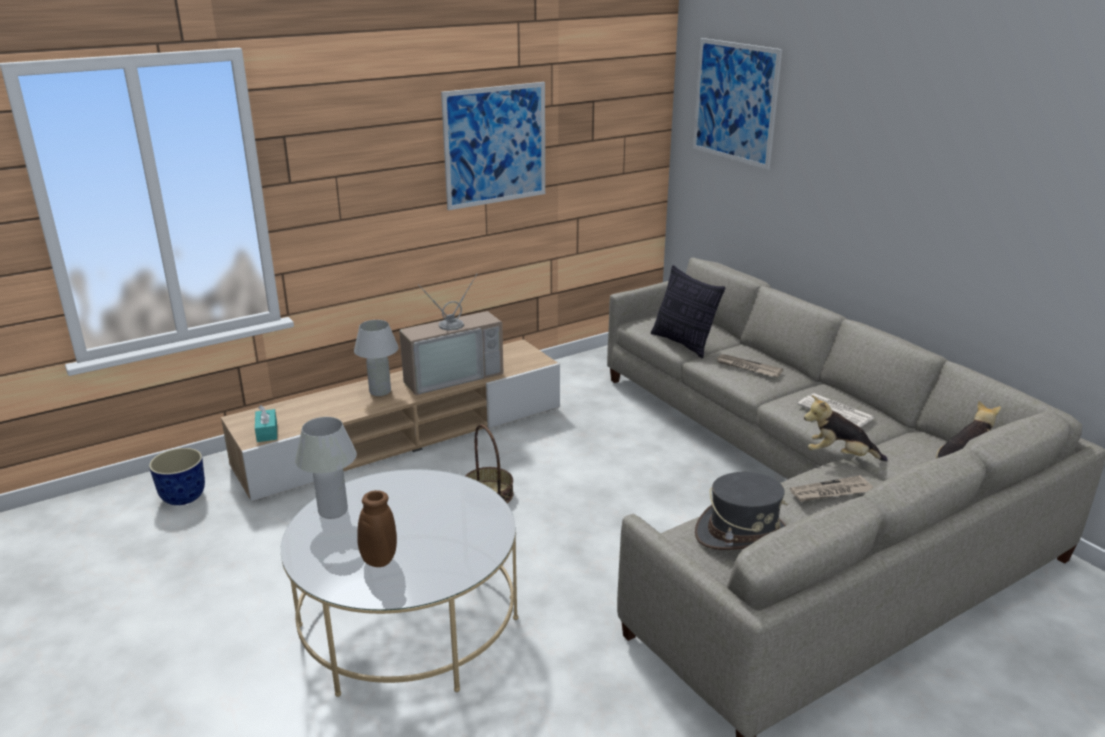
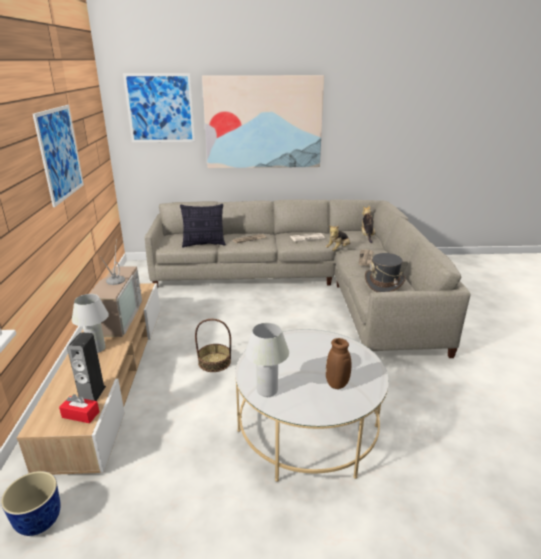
camera: 60 degrees left, 0 degrees up
(267, 432) = (80, 414): turquoise tissue box -> red tissue box
(302, 423) = (92, 394): none -> speaker
(876, 162) = (263, 123): none -> picture

